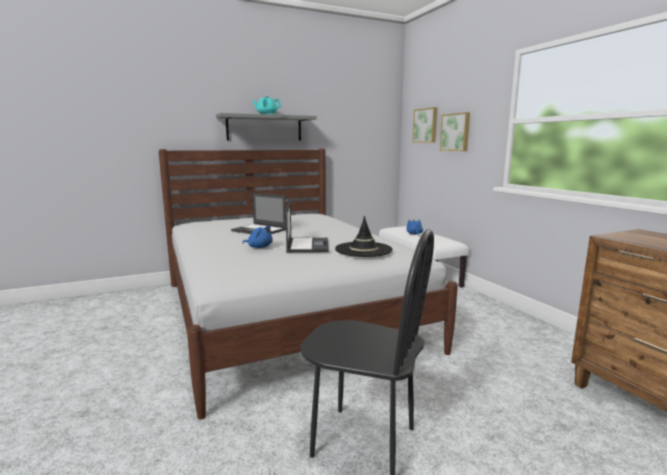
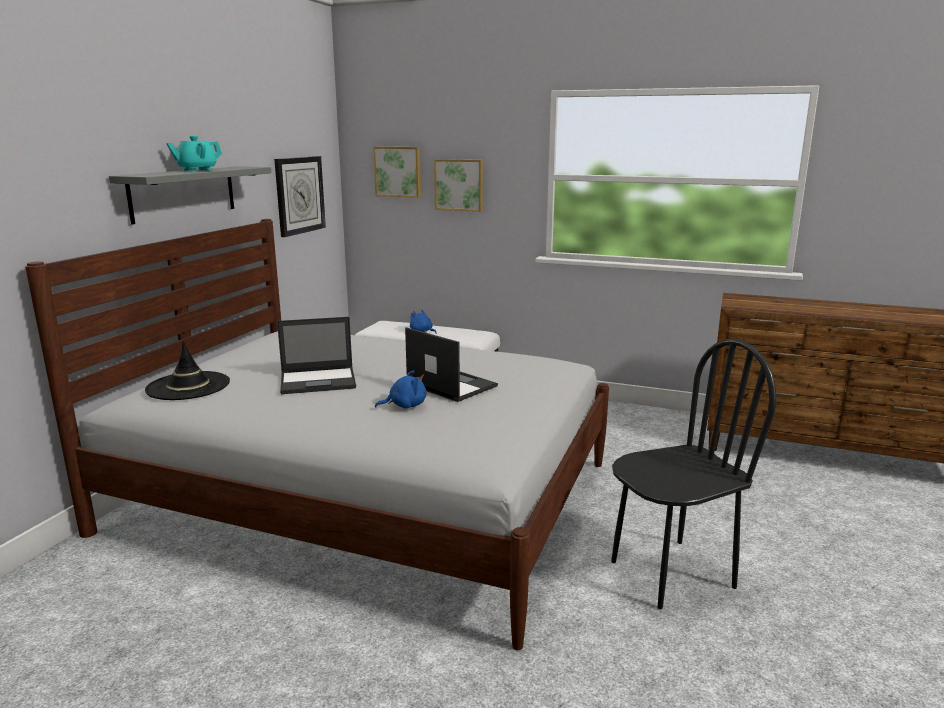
camera: 45 degrees left, 5 degrees up
(358, 139) = (299, 195): none -> wall clock
(363, 250) = (519, 372): black hat -> black hat (188, 386)

